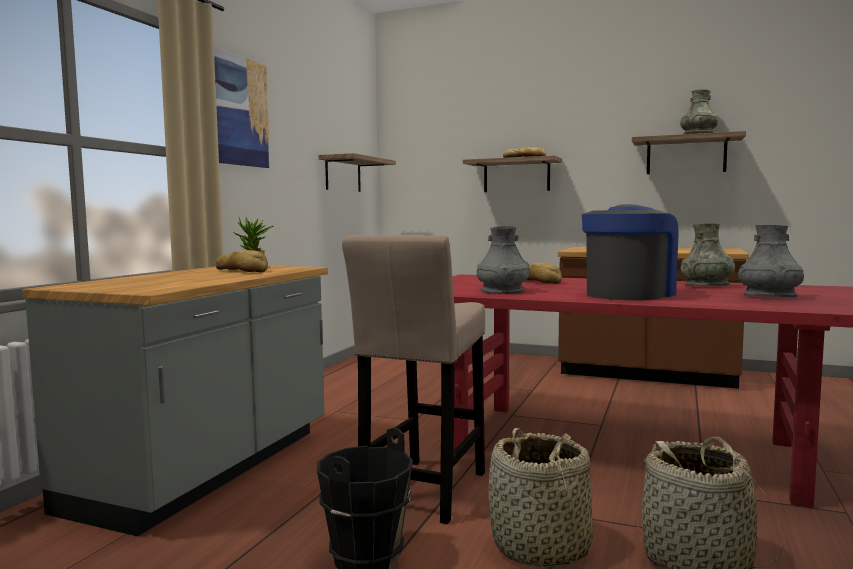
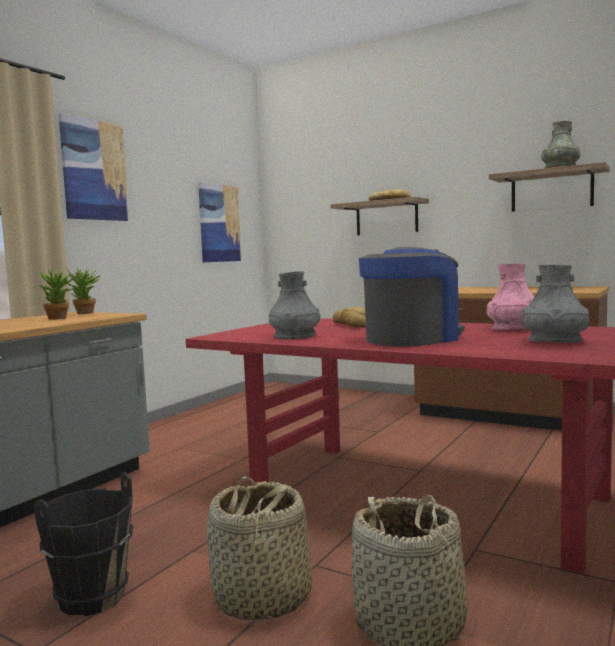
camera: 10 degrees right, 0 degrees up
(242, 271) = (60, 318): bread -> potted plant
(343, 174) = (219, 223): shelf -> picture
(422, 493) = (193, 533): beige stool -> none
(707, 286) = (514, 329): grey vase -> pink vase

